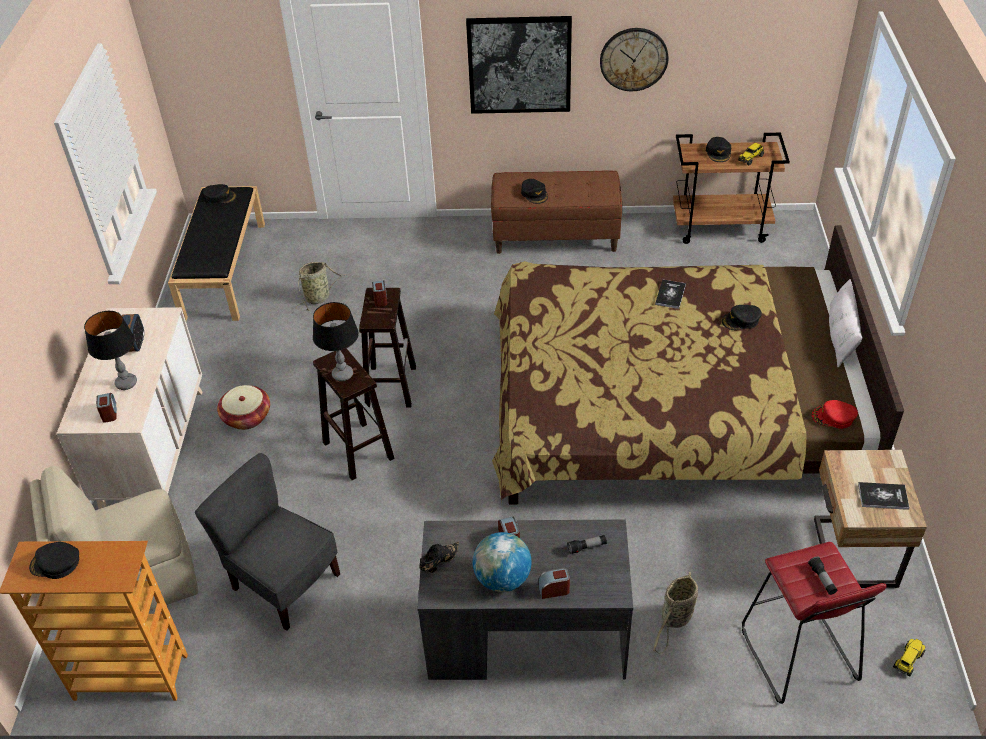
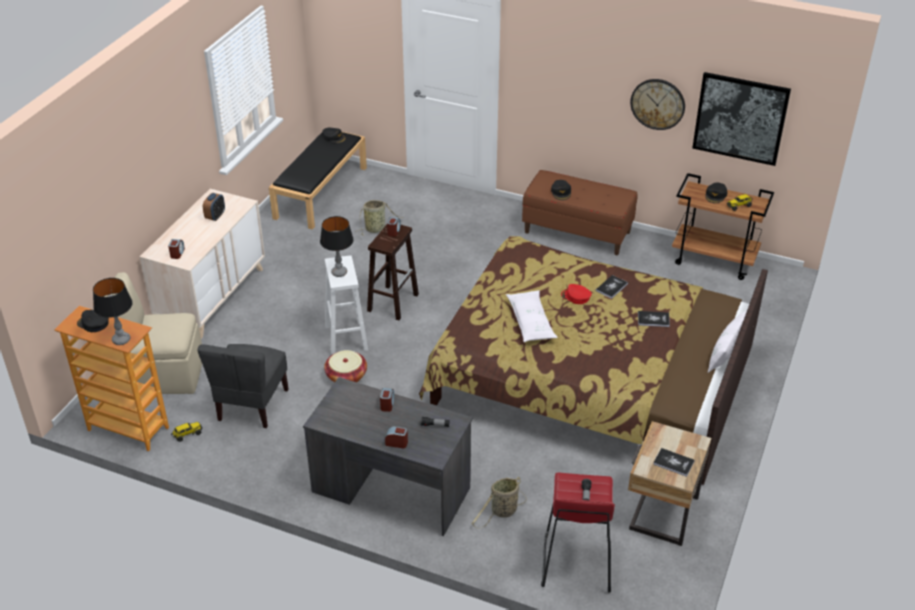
camera: 20 degrees right, 5 degrees down
(126, 383) = (197, 238): table lamp -> table lamp (121, 340)
(246, 417) = (283, 294): basket -> basket (346, 376)
(284, 583) = (251, 405): grey chair -> grey chair turned 135 degrees counterclockwise
(357, 450) = (346, 337): brown stool -> white stool
(438, 562) = (332, 404): black shoe -> none
(502, 579) = (367, 426): globe -> none
(519, 65) = (569, 88): picture -> picture (740, 118)
(606, 367) = (531, 322): none -> white pillow
(741, 320) = (653, 319): black cap -> book
(833, 417) = (679, 404): red cap -> red cap (575, 296)
(908, 661) = (655, 593): toy truck -> toy truck (187, 434)

